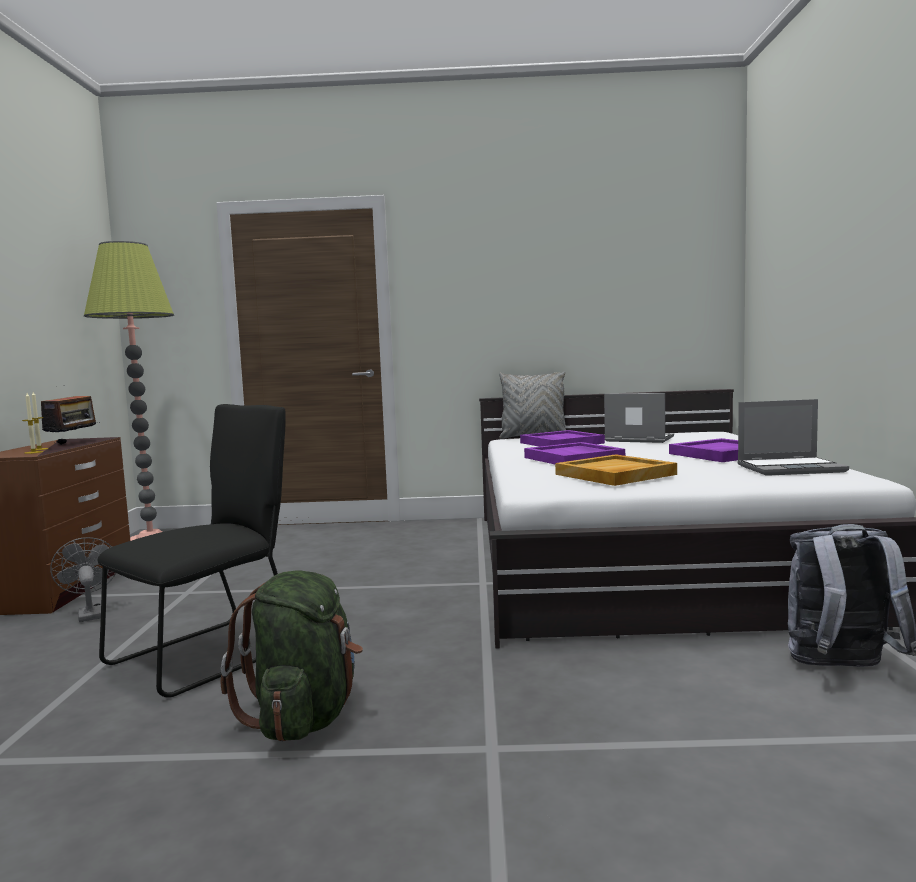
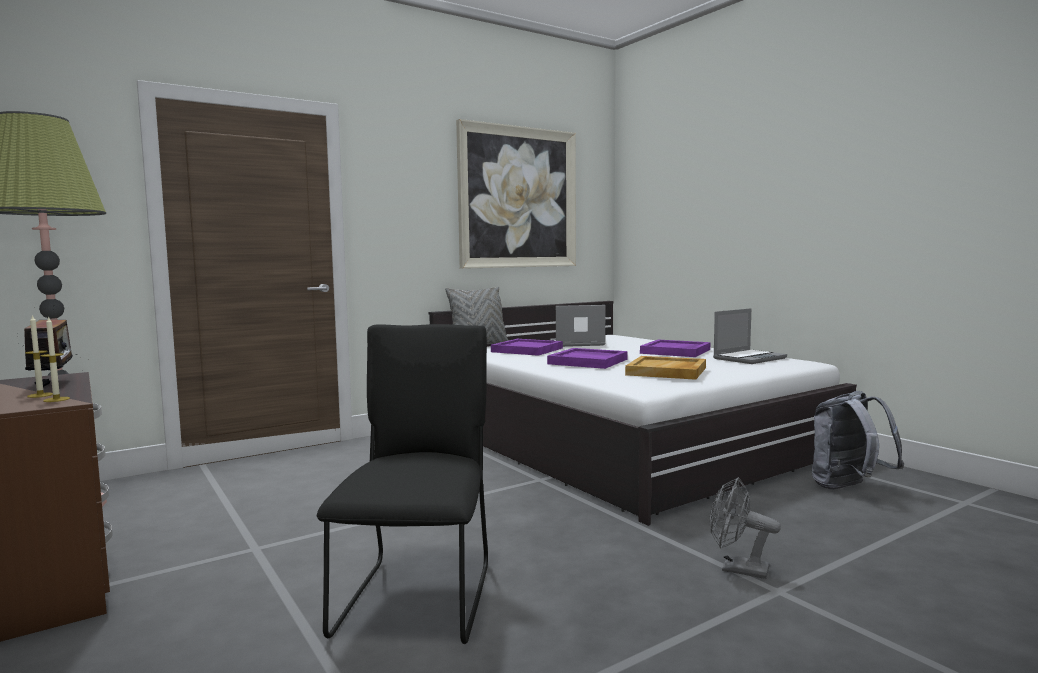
camera: 35 degrees left, 0 degrees up
(89, 613) = (169, 599): grey fan -> grey fan (737, 569)
(304, 717) = (617, 617): green backpack -> none
(595, 269) = (518, 198): none -> picture

